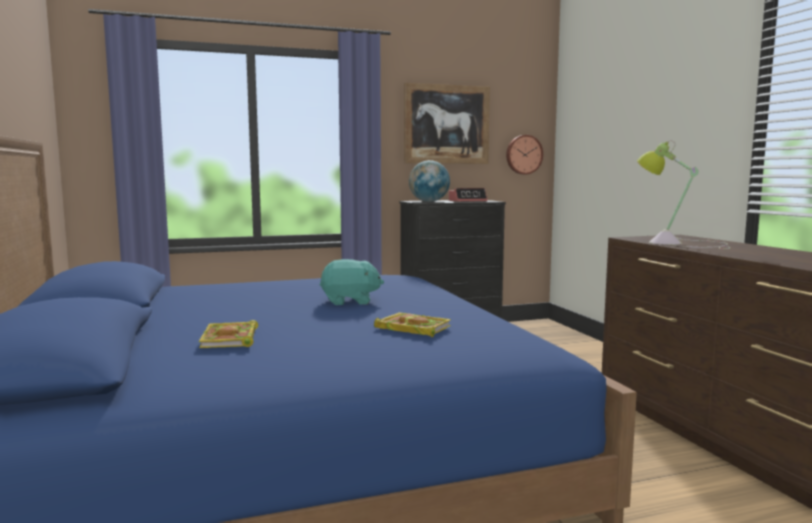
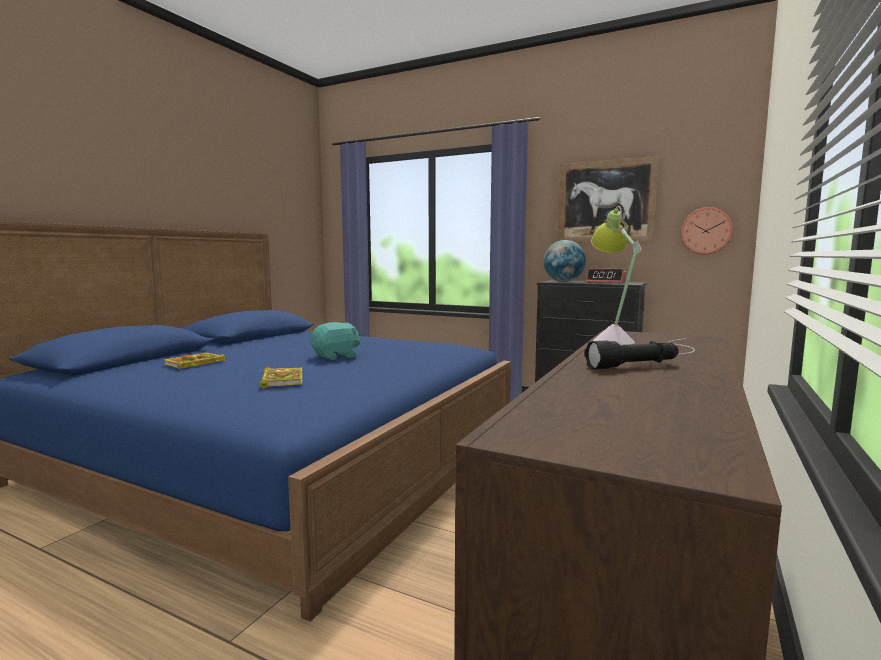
camera: 45 degrees right, 0 degrees up
(350, 301) = (336, 357): turquoise plush toy -> turquoise plush toy turned 75 degrees counterclockwise
(754, 252) = (633, 366): none -> black flashlight

